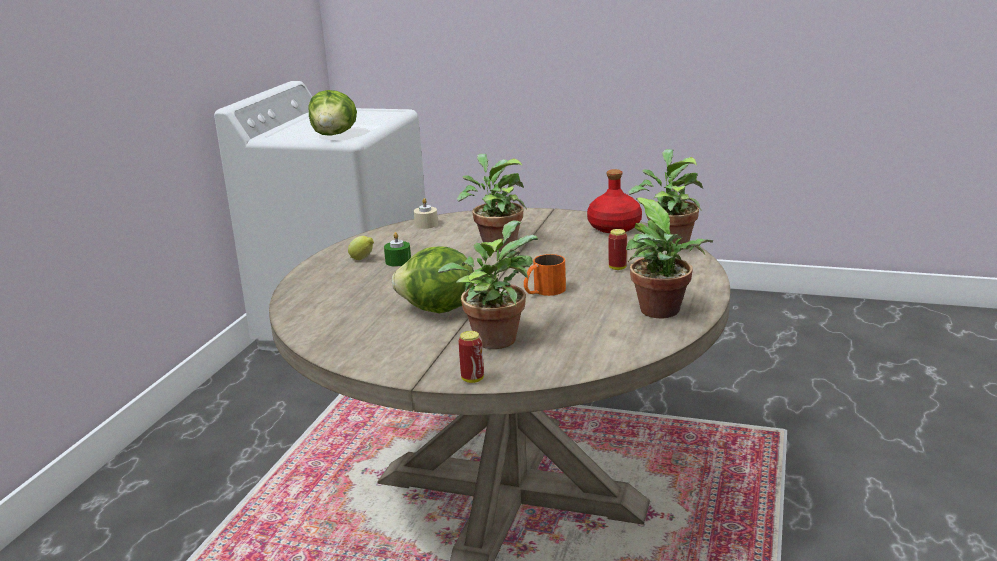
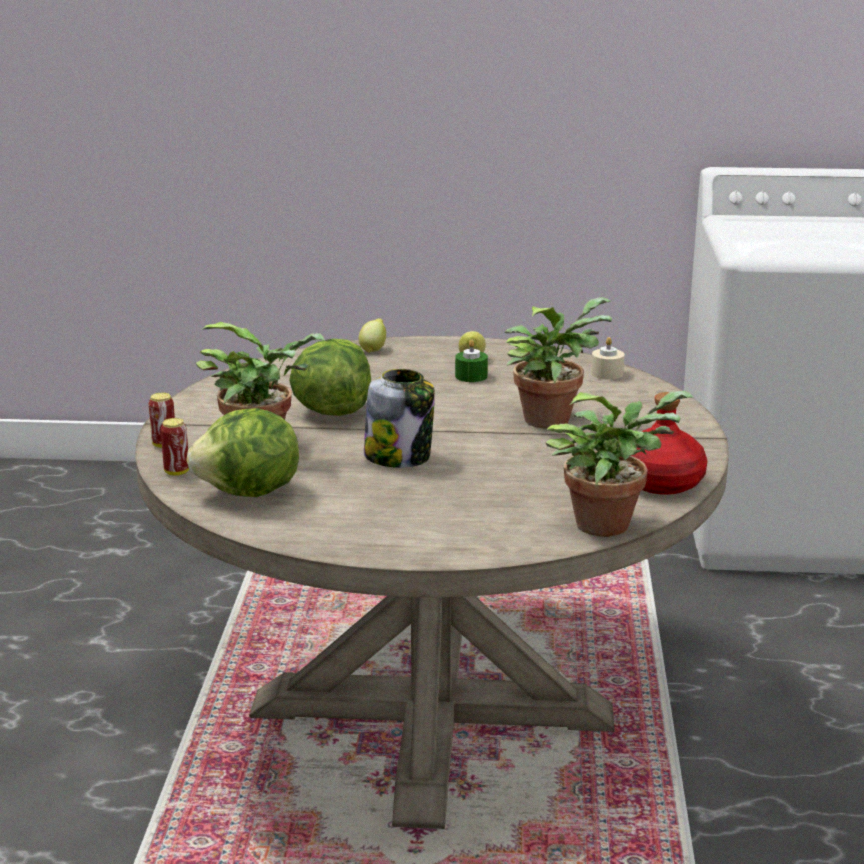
camera: 75 degrees right, 0 degrees up
(305, 290) = (373, 349): none -> lemon
(334, 135) = (759, 244): lettuce -> lettuce (249, 493)
(543, 291) = (399, 457): orange mug -> jar
(617, 268) = (493, 493): can -> can (176, 472)
(663, 312) = (346, 528): potted plant -> none

